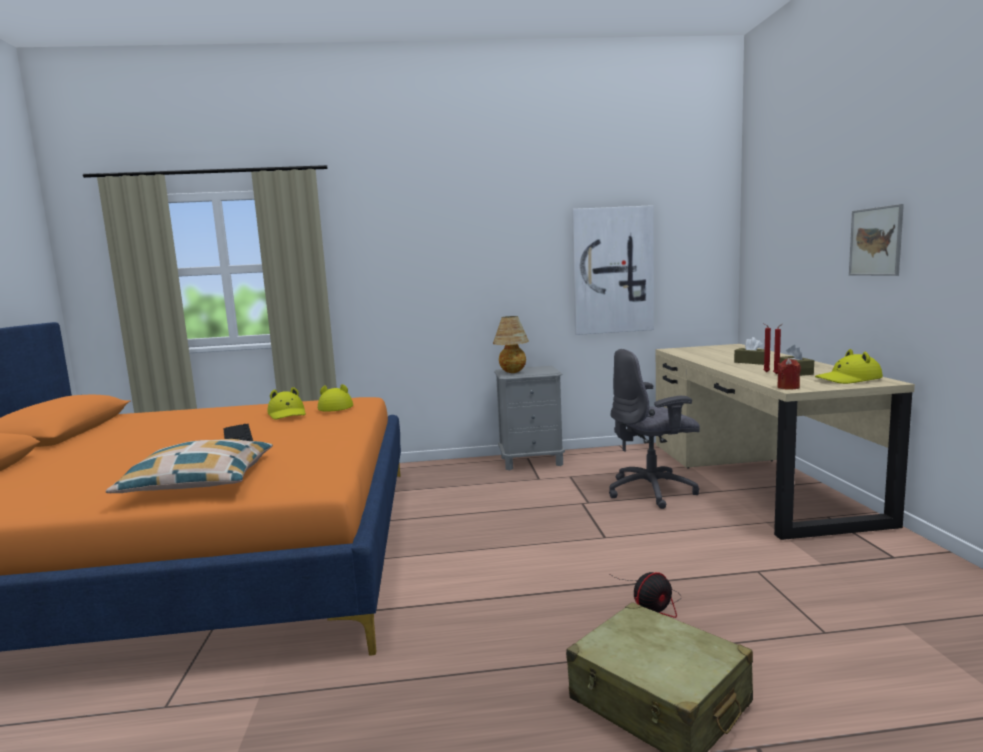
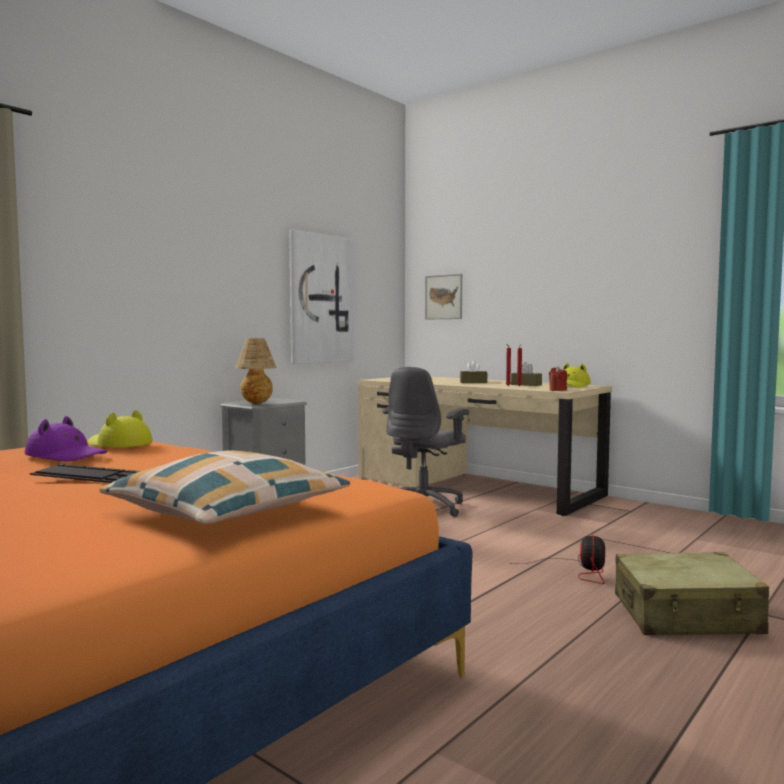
camera: 45 degrees left, 5 degrees down
(287, 414) = (66, 456): yellow hat -> purple hat
(875, 241) = (566, 283): picture -> picture (443, 297)

